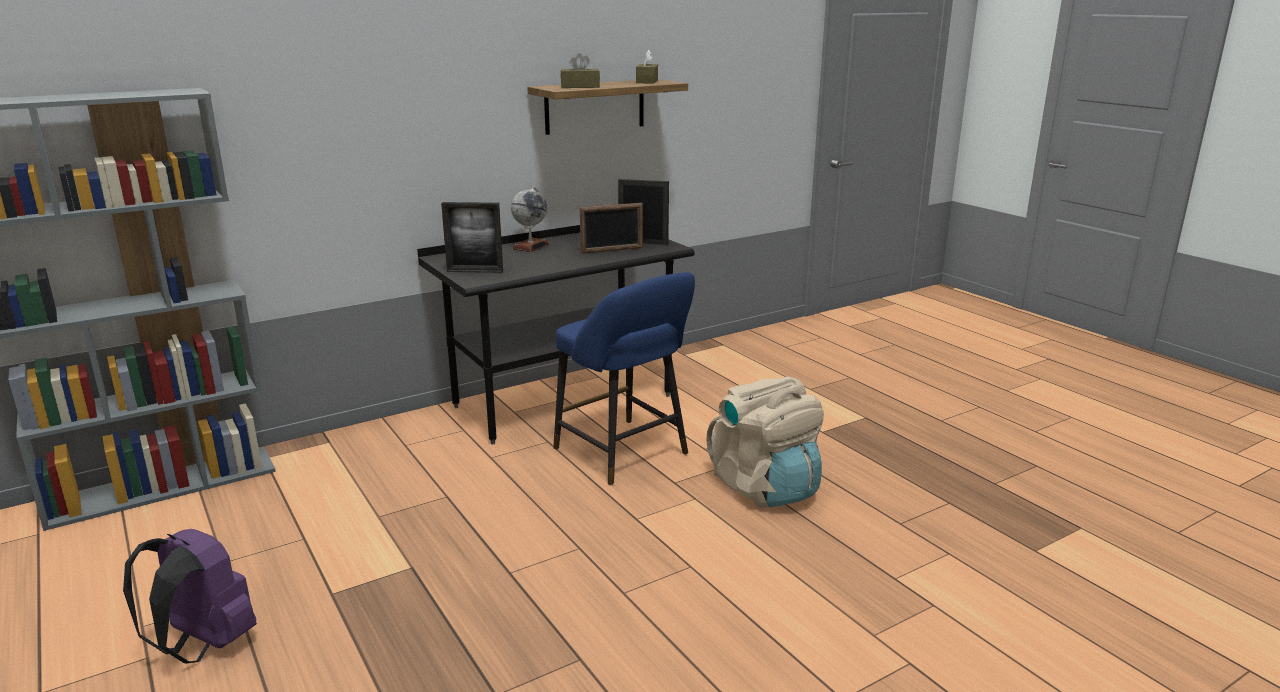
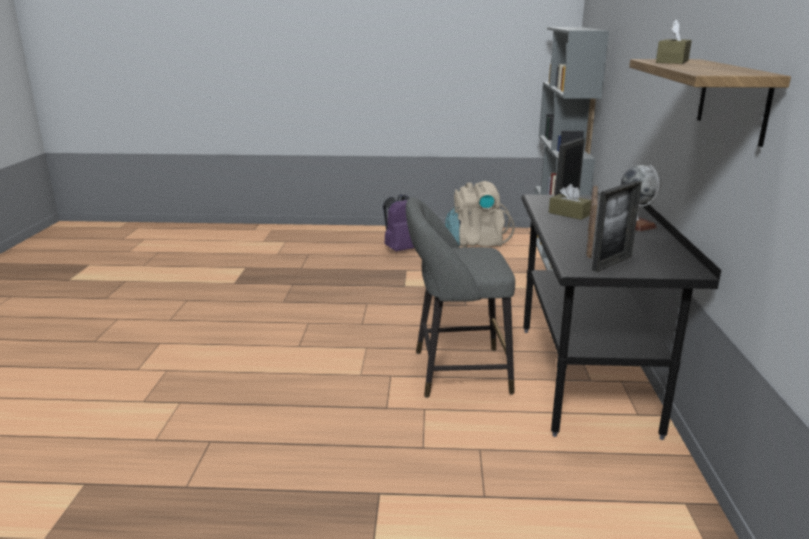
camera: 125 degrees right, 0 degrees up
(625, 454) = (455, 372): blue stool -> grey stool
(647, 81) = (732, 71): brown tissue box -> brown tissue box (569, 214)
(765, 487) = (334, 408): beige backpack -> beige backpack (476, 242)

